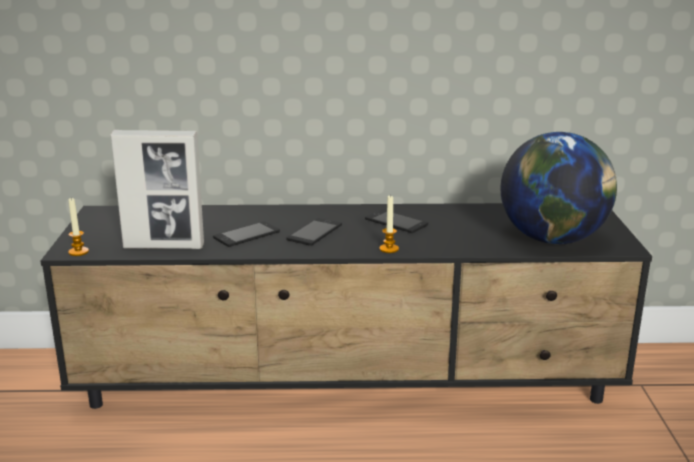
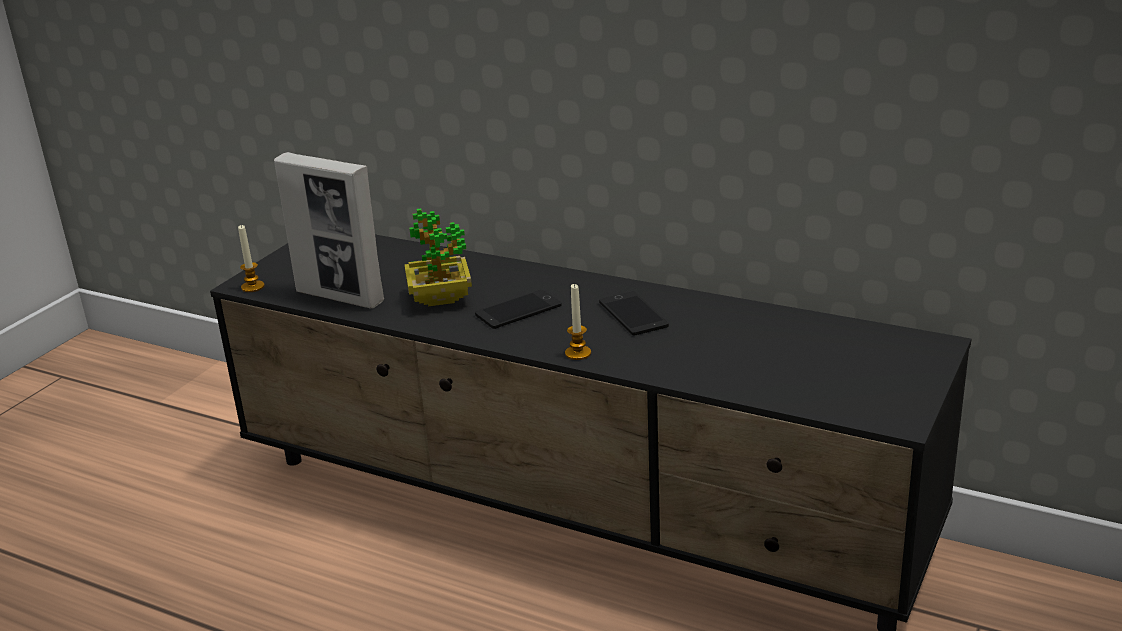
camera: 30 degrees right, 5 degrees up
(247, 235) = (440, 299): phone -> potted plant
(553, 239) = (810, 384): globe -> none

